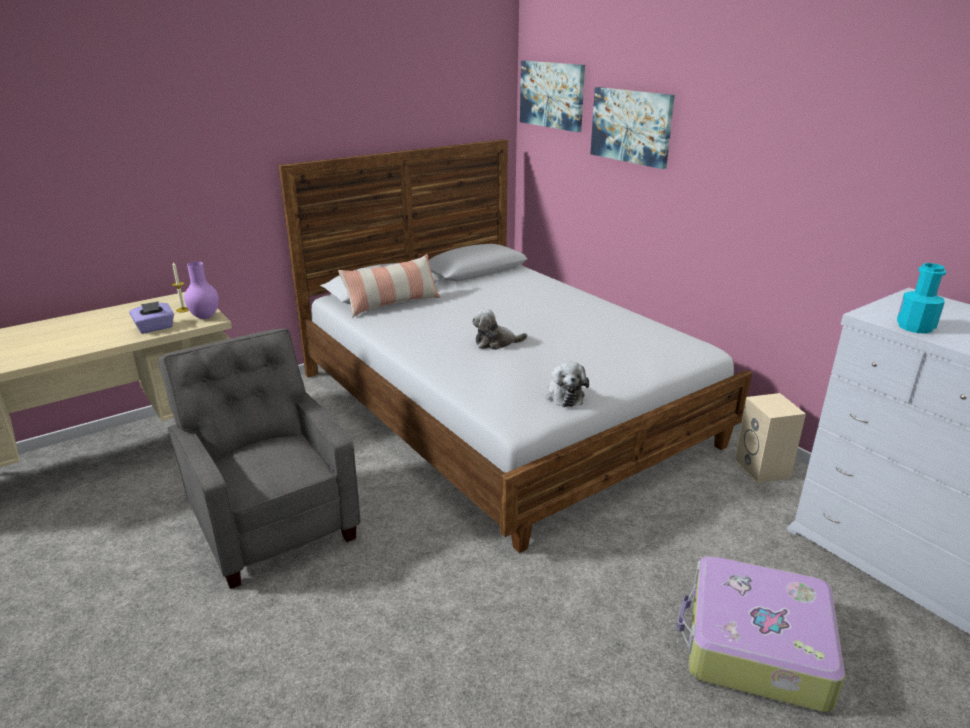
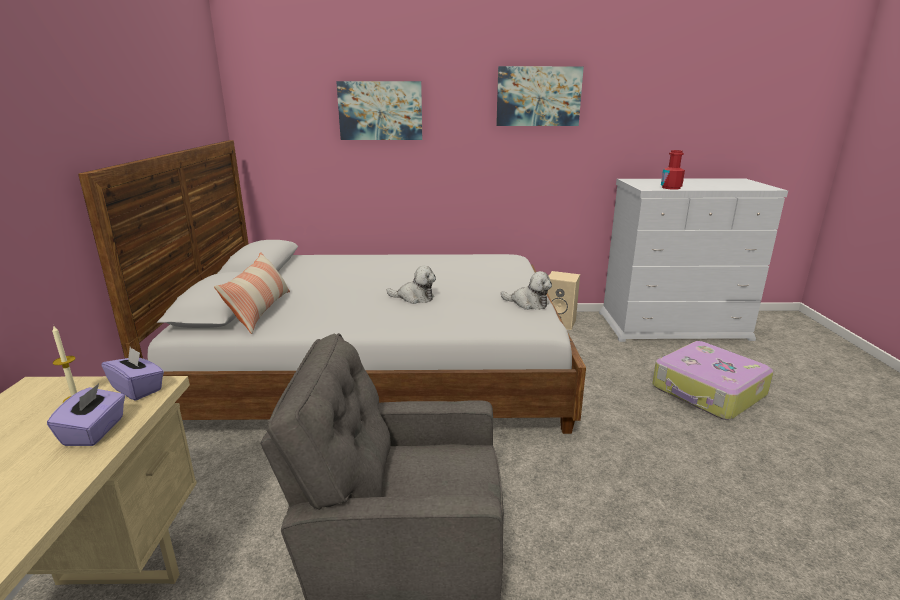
camera: 55 degrees left, 5 degrees down
(204, 317) = (138, 389): purple vase -> purple tissue box
(496, 343) = (414, 298): plush toy -> plush toy turned 105 degrees counterclockwise
(552, 95) = (277, 93): picture -> picture (538, 96)
(915, 327) = (671, 188): turquoise bottle -> red bottle

